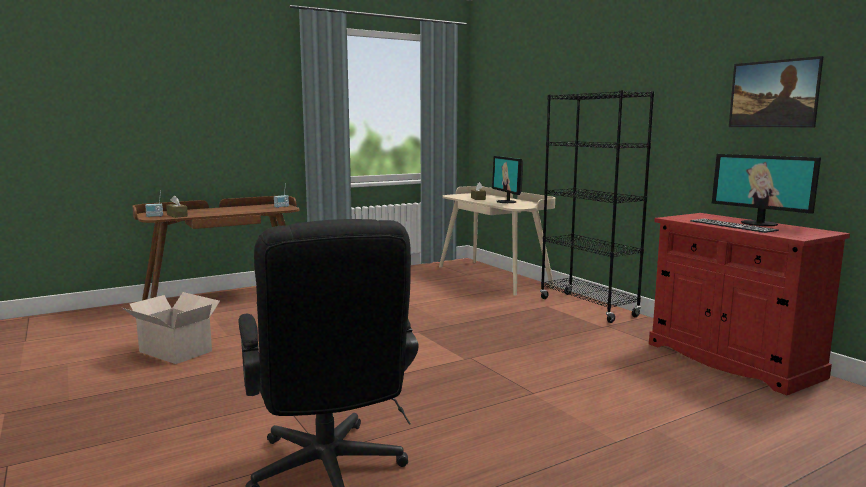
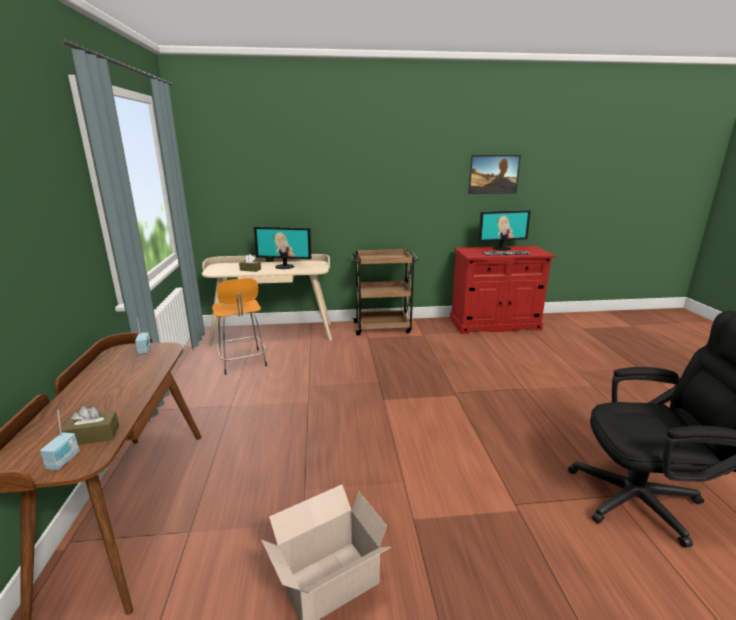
camera: 65 degrees left, 10 degrees up
(423, 280) = (243, 362): none -> orange stool
(588, 307) = (383, 327): black bookcase -> brown cart

